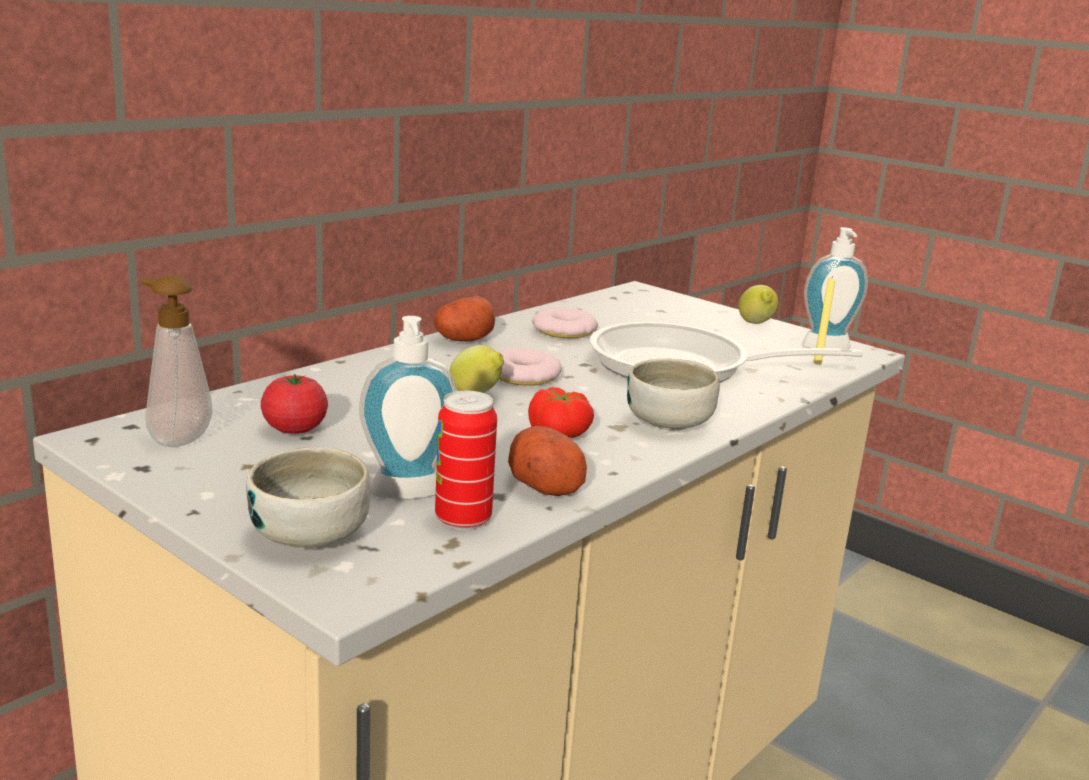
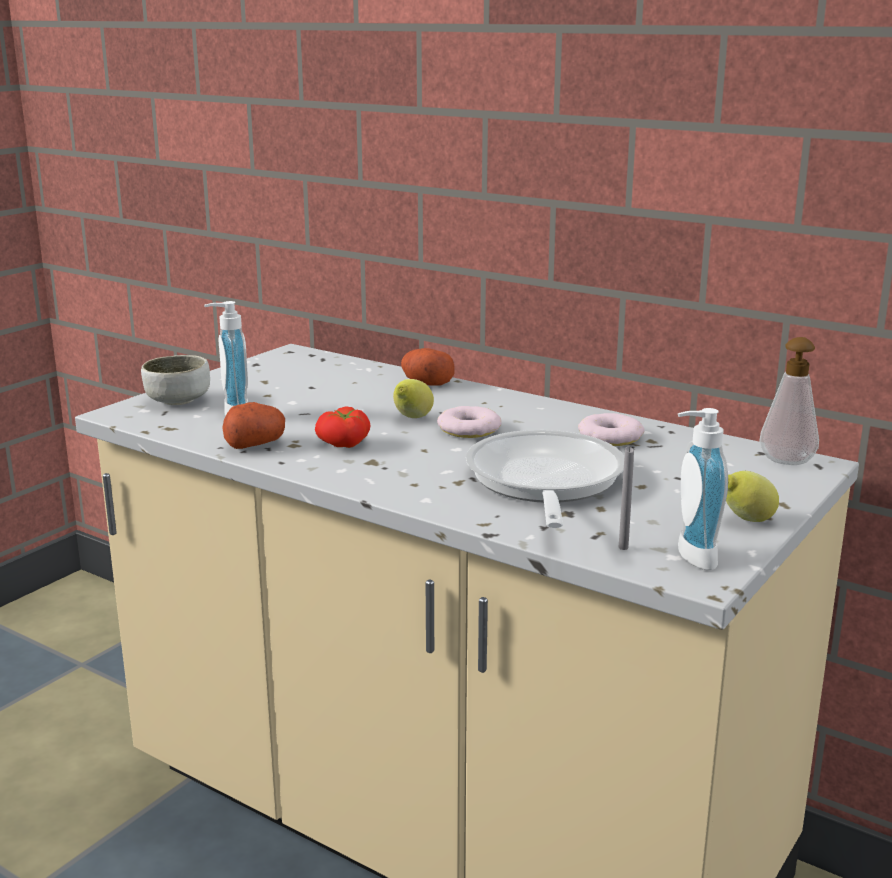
camera: 85 degrees right, 0 degrees up
(176, 439) = (296, 364): soap dispenser -> soap dispenser (787, 460)
(295, 429) = (322, 383): tomato -> none
(463, 520) = (199, 428): can -> none
(464, 340) = (543, 407): potato -> potato (425, 383)
(668, 423) = (390, 478): bowl -> none
(817, 363) = (623, 547): yellow candle -> grey candle

